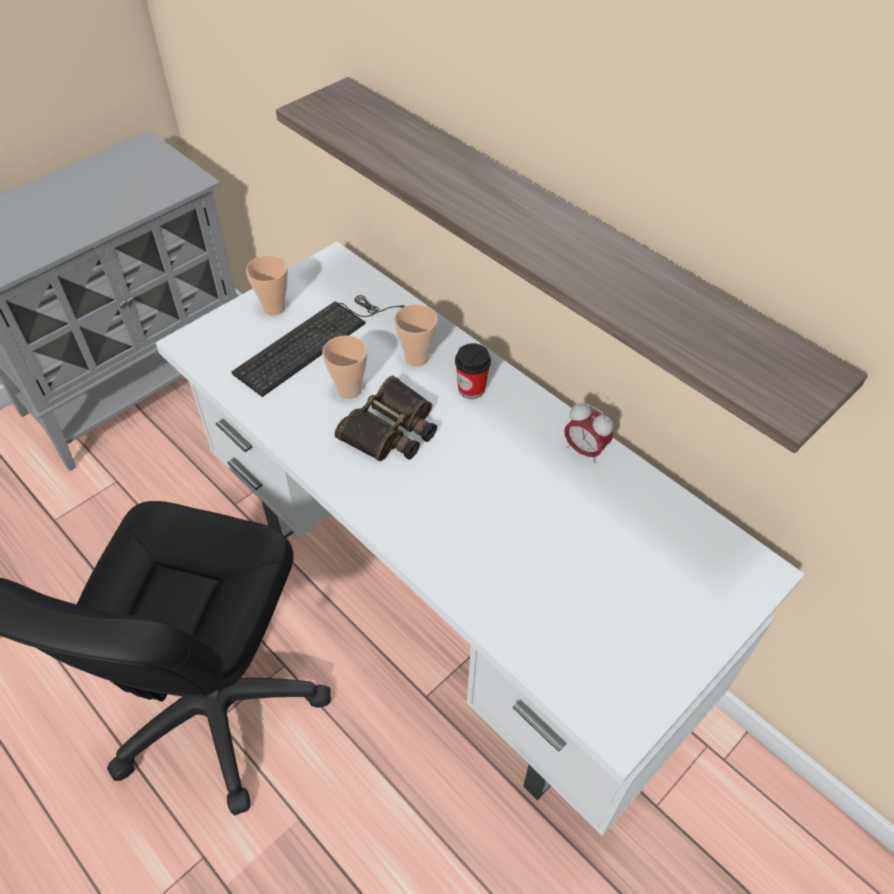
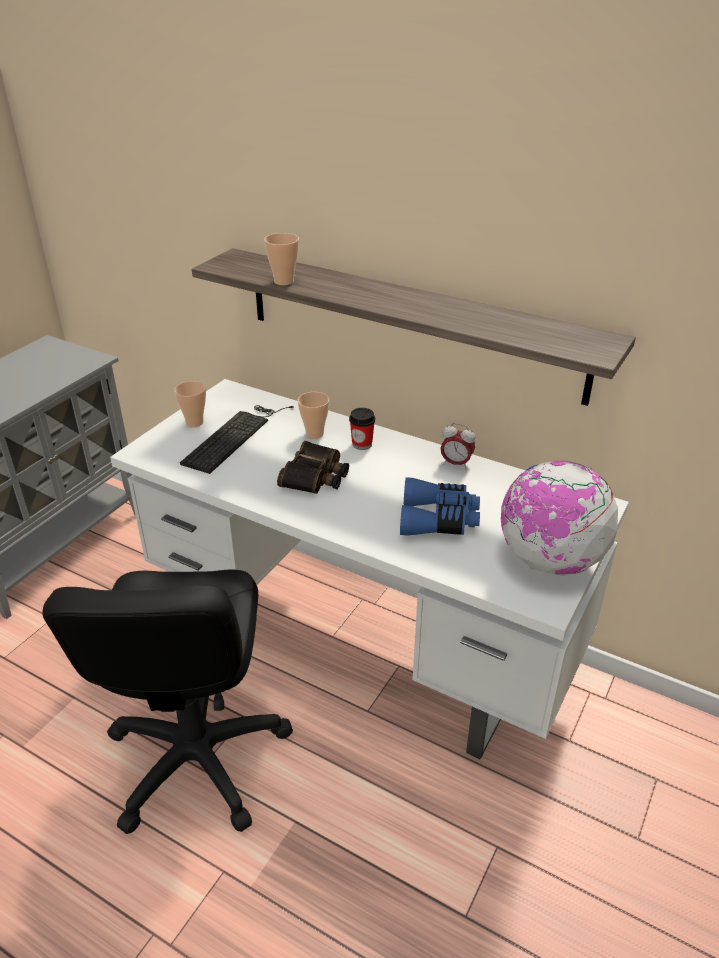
camera: 15 degrees left, 15 degrees down
(349, 390) = (273, 459): cup -> cup (284, 281)
(524, 542) = (438, 519): none -> blue binoculars
(650, 652) = (550, 561): none -> globe

